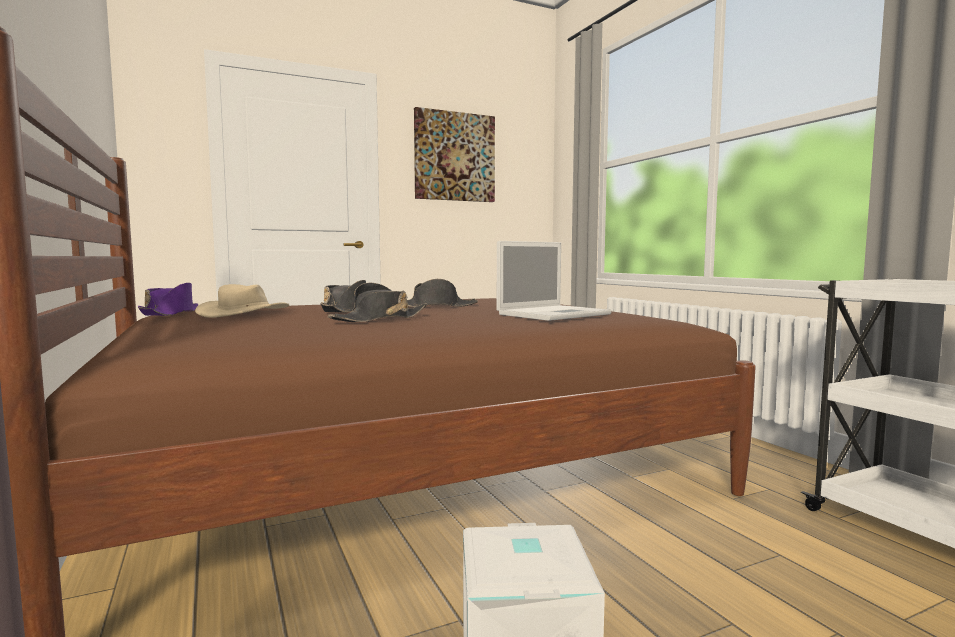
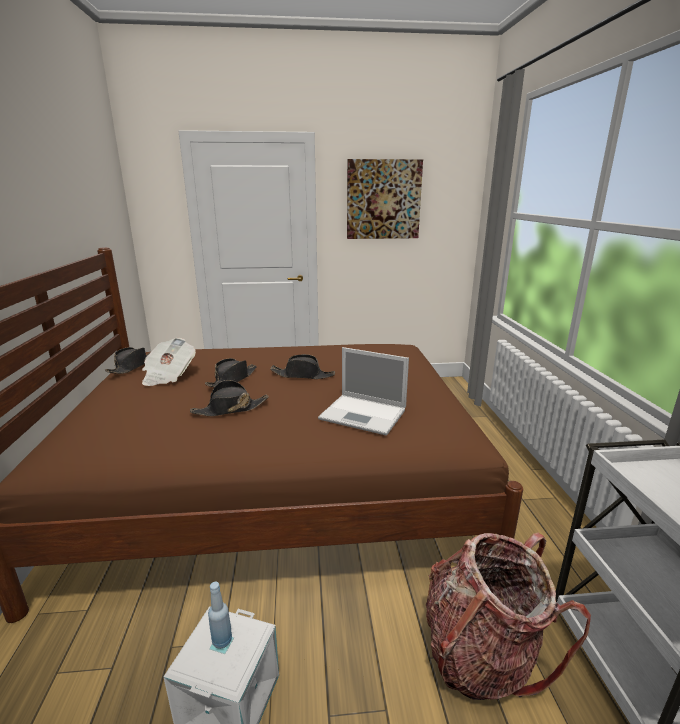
camera: 20 degrees right, 15 degrees up
(171, 313) = (132, 366): purple hat -> black hat
(244, 313) = (168, 375): beige hat -> newspaper
(526, 541) = (222, 640): none -> blue bottle
(554, 314) = (364, 414): laptop -> laptop turned 45 degrees clockwise
(781, 553) = (481, 652): none -> backpack

